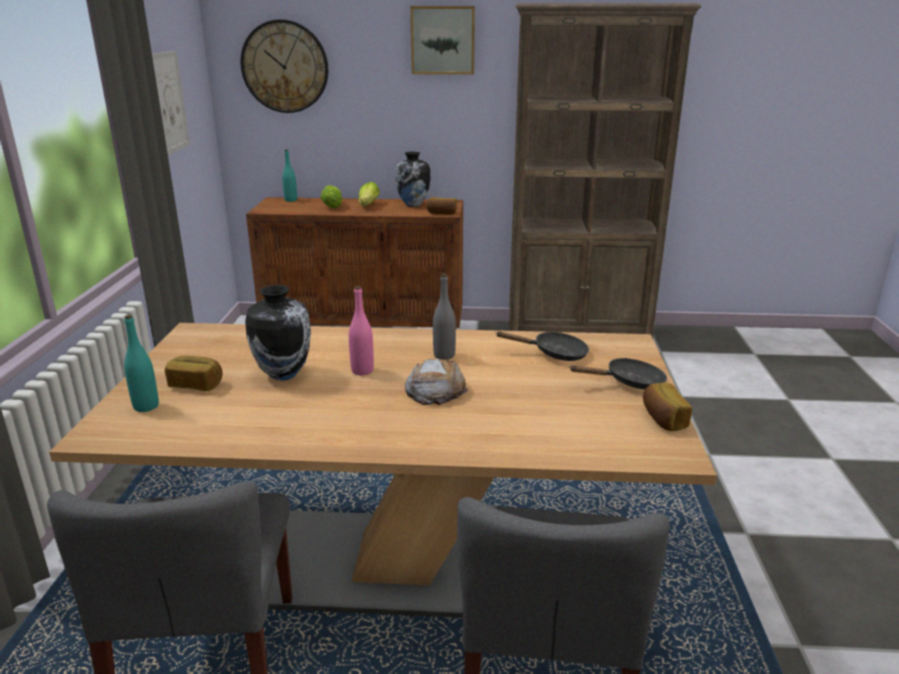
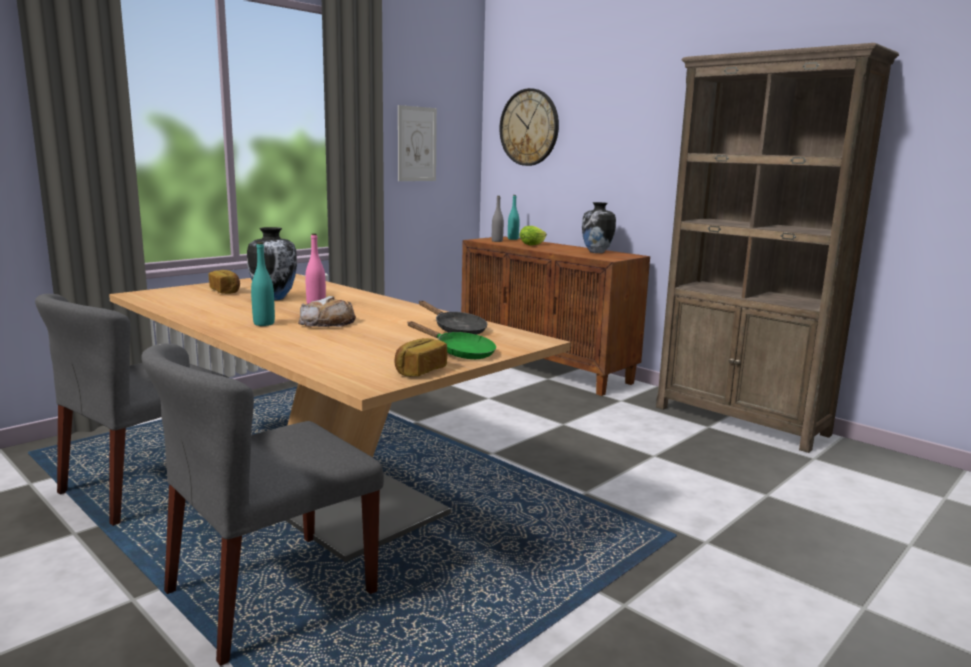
camera: 40 degrees right, 10 degrees down
(146, 406) = (183, 292): turquoise bottle -> turquoise bottle (264, 324)
(367, 205) = (559, 248): lettuce -> none
(442, 213) = (604, 258): bread -> none
(443, 40) = (648, 102): picture -> none
(444, 355) = (382, 313): grey bottle -> grey bottle (497, 241)
(629, 382) = (460, 353): black frying pan -> green frying pan

